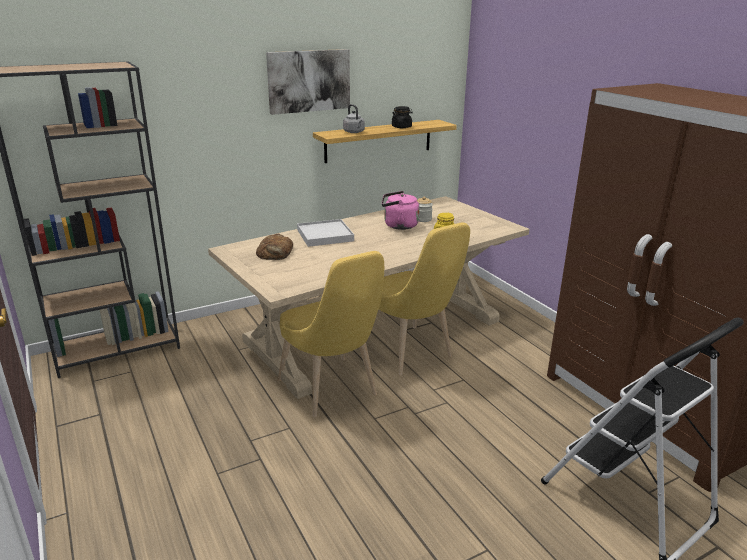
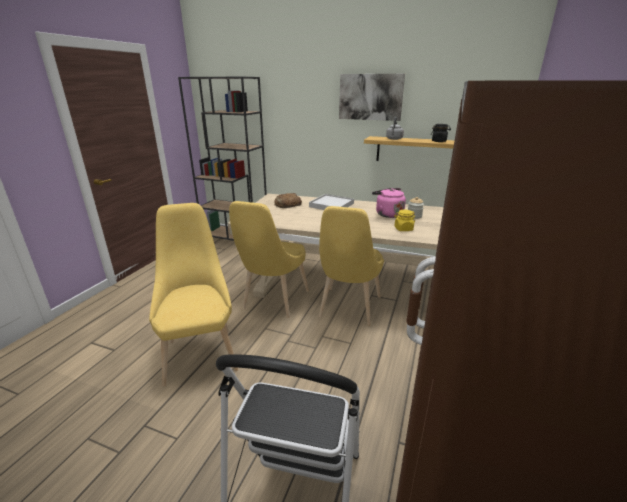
camera: 50 degrees right, 0 degrees up
(359, 482) = (200, 351): none -> yellow chair

